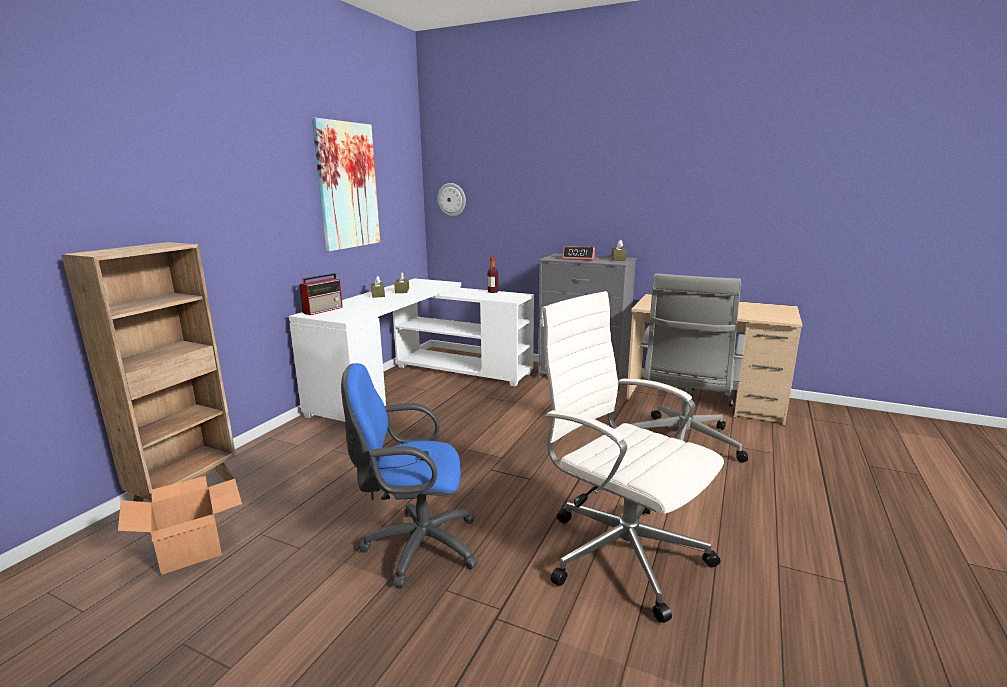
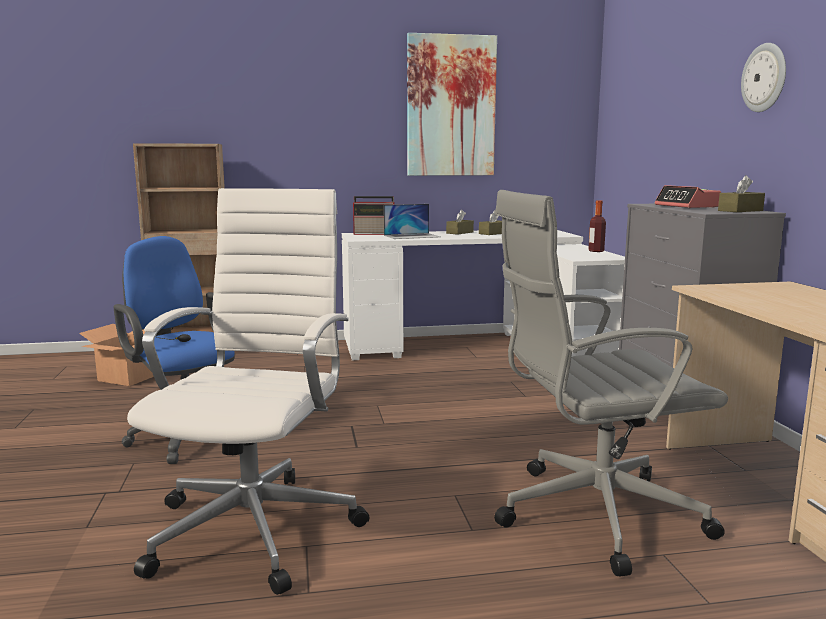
camera: 55 degrees right, 5 degrees down
(364, 306) = (412, 236): none -> laptop
(452, 199) = (615, 127): wall clock -> wall clock (764, 78)

